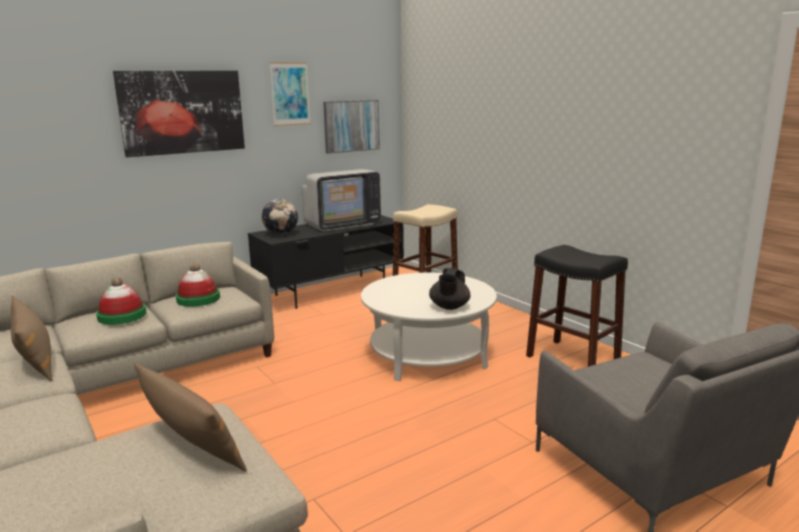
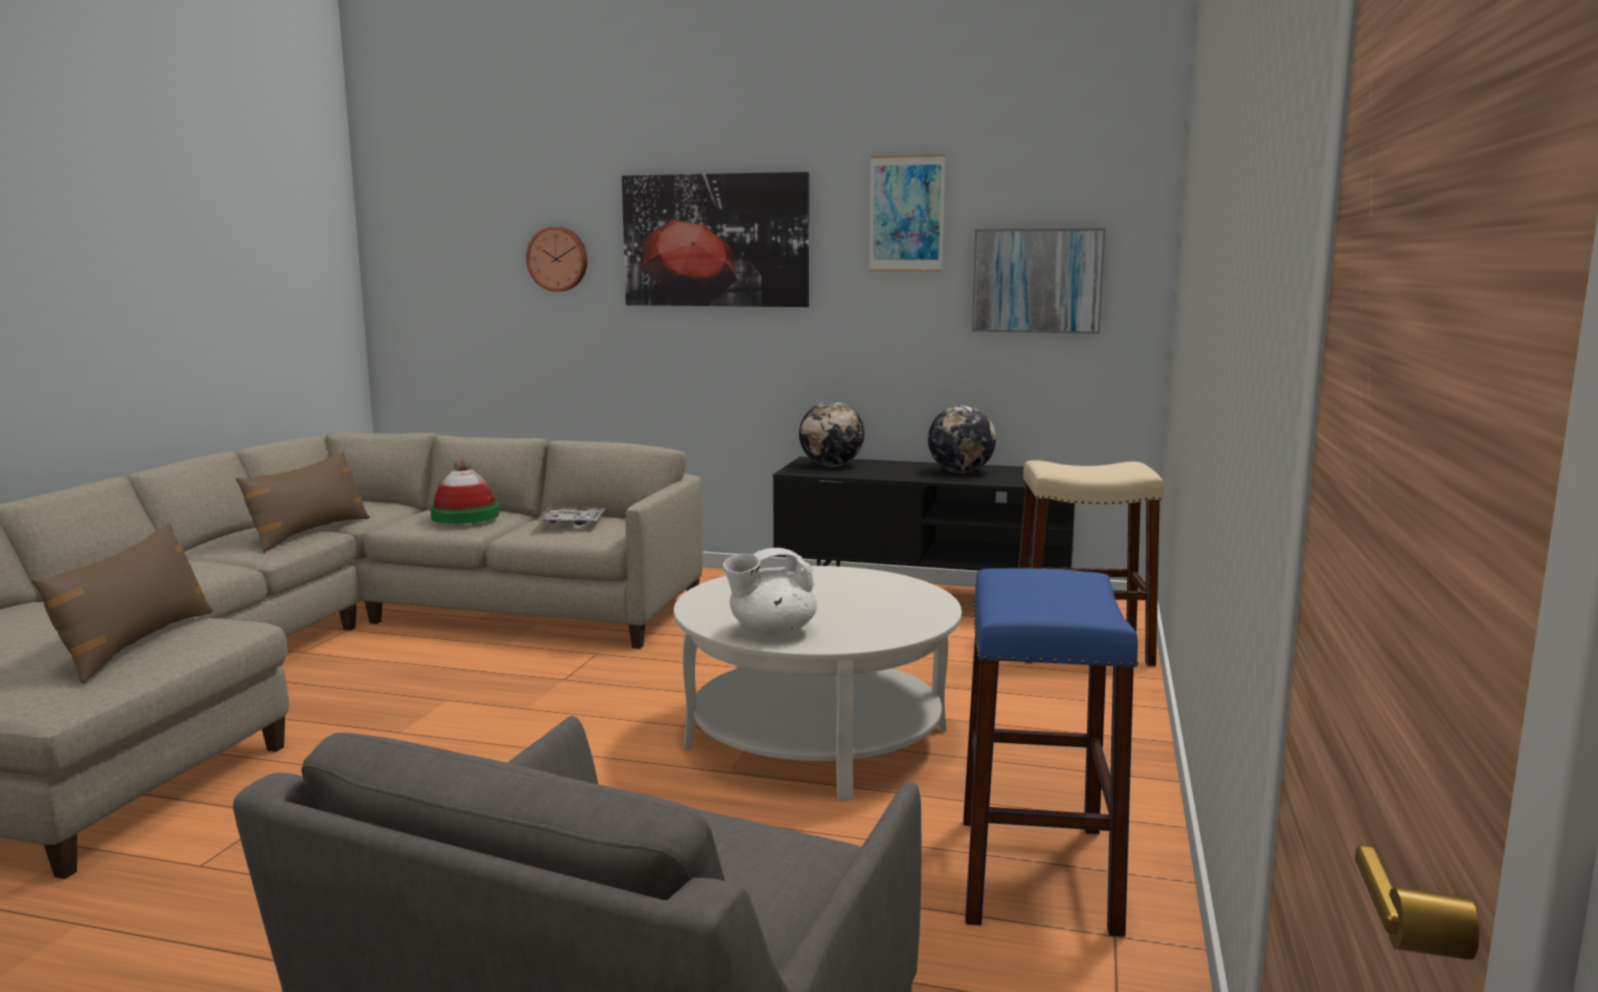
camera: 50 degrees right, 5 degrees down
(64, 129) = (558, 259): none -> wall clock
(198, 299) = (572, 522): hat -> tray
(342, 224) = (960, 472): television -> globe
(449, 307) = (771, 631): black teapot -> white teapot
(572, 359) = (1036, 873): black stool -> blue stool

